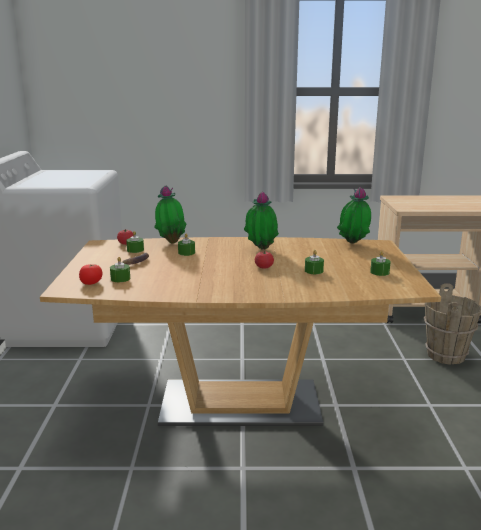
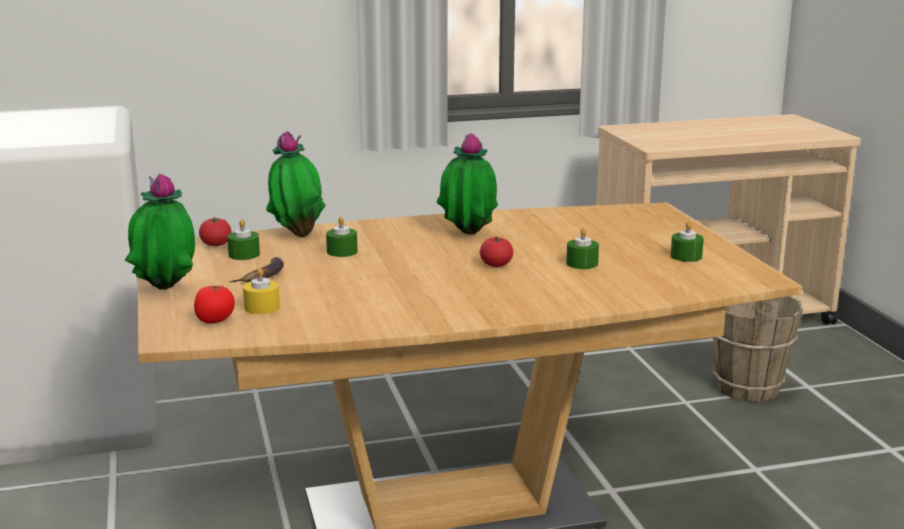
camera: 15 degrees left, 0 degrees up
(120, 278) = (262, 307): green candle -> yellow candle
(353, 244) = (612, 214): potted plant -> potted plant (165, 292)

